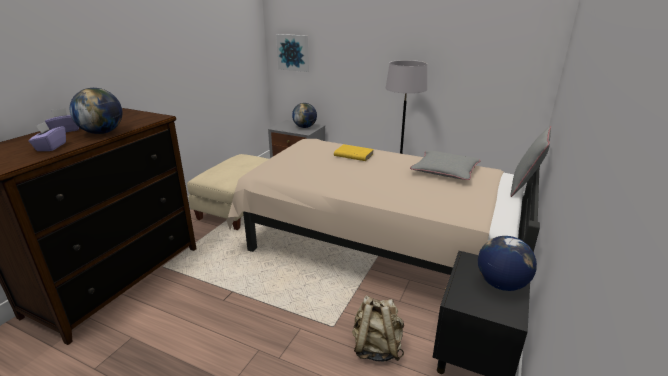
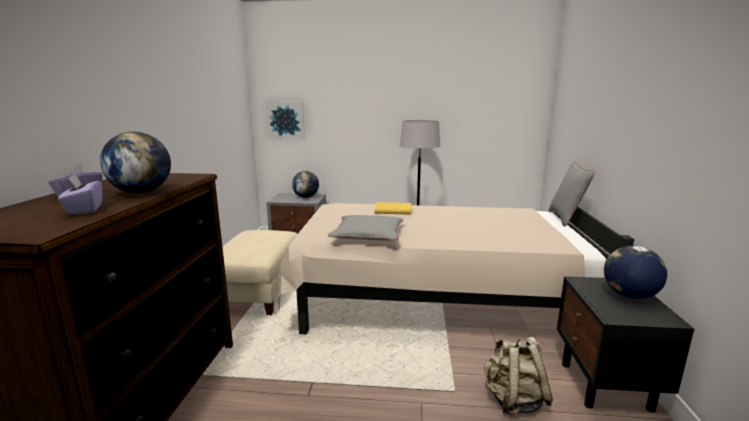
camera: 20 degrees left, 10 degrees down
(445, 170) = (490, 213): grey pillow -> grey pillow (368, 235)

